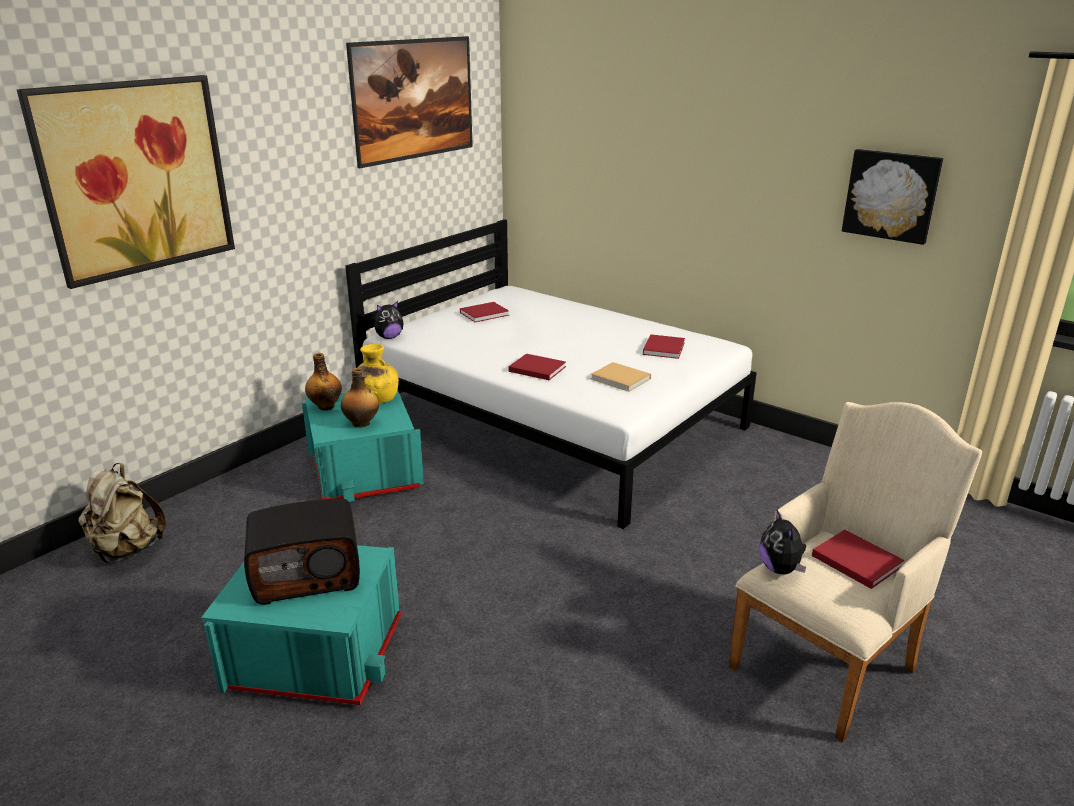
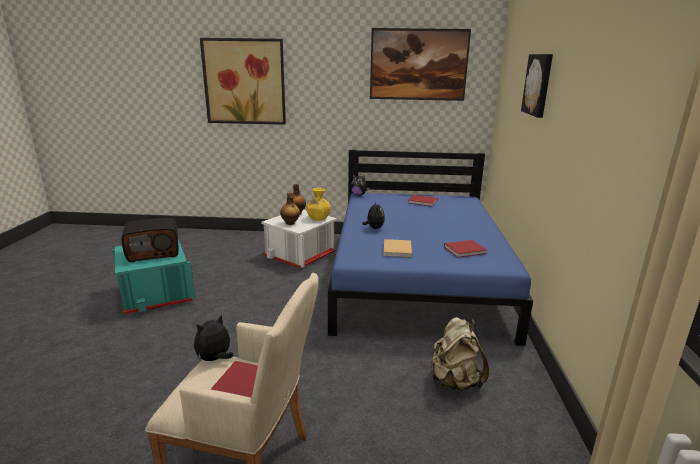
camera: 55 degrees right, 5 degrees down
(127, 550) = (199, 237): beige backpack -> beige backpack (454, 382)
(307, 574) = (154, 253): radio -> radio turned 60 degrees counterclockwise
(365, 472) = (301, 254): turquoise storage box -> white storage box
(536, 368) = (374, 228): red book -> plush toy
(553, 421) = (416, 278): white bed -> blue bed
(891, 195) = (619, 154): picture -> picture (538, 85)

